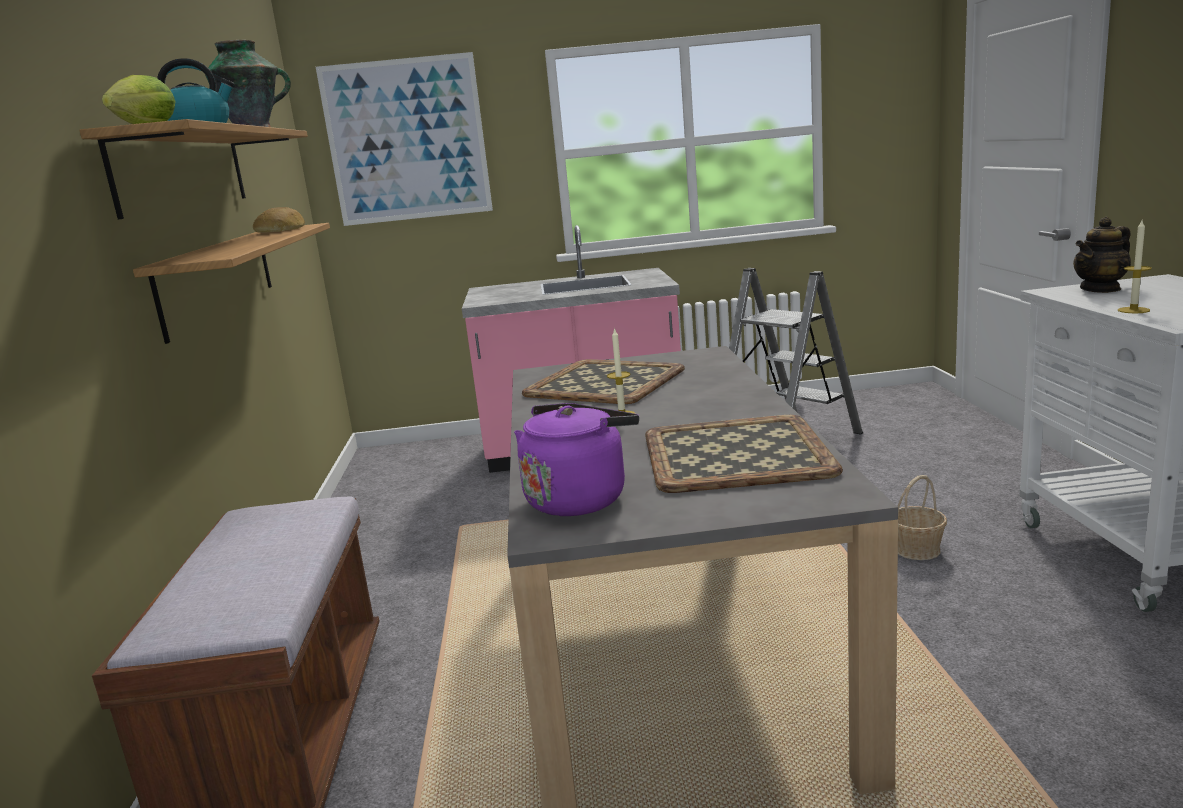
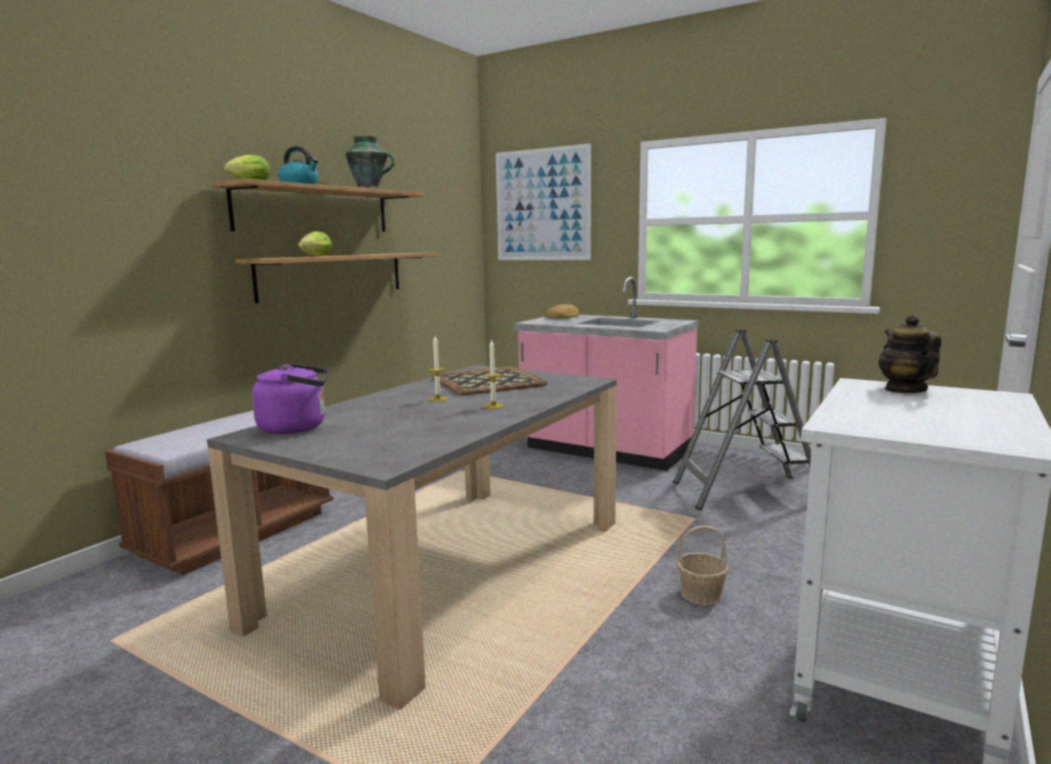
camera: 35 degrees right, 5 degrees down
(240, 247) = (315, 256): none -> lettuce
(281, 230) = (396, 253): bread -> bread (563, 317)
(737, 453) = (417, 431): tray -> none
(1100, 289) = (905, 390): teapot -> teapot turned 75 degrees clockwise
(1133, 310) = (851, 408): candle -> candle (493, 406)

